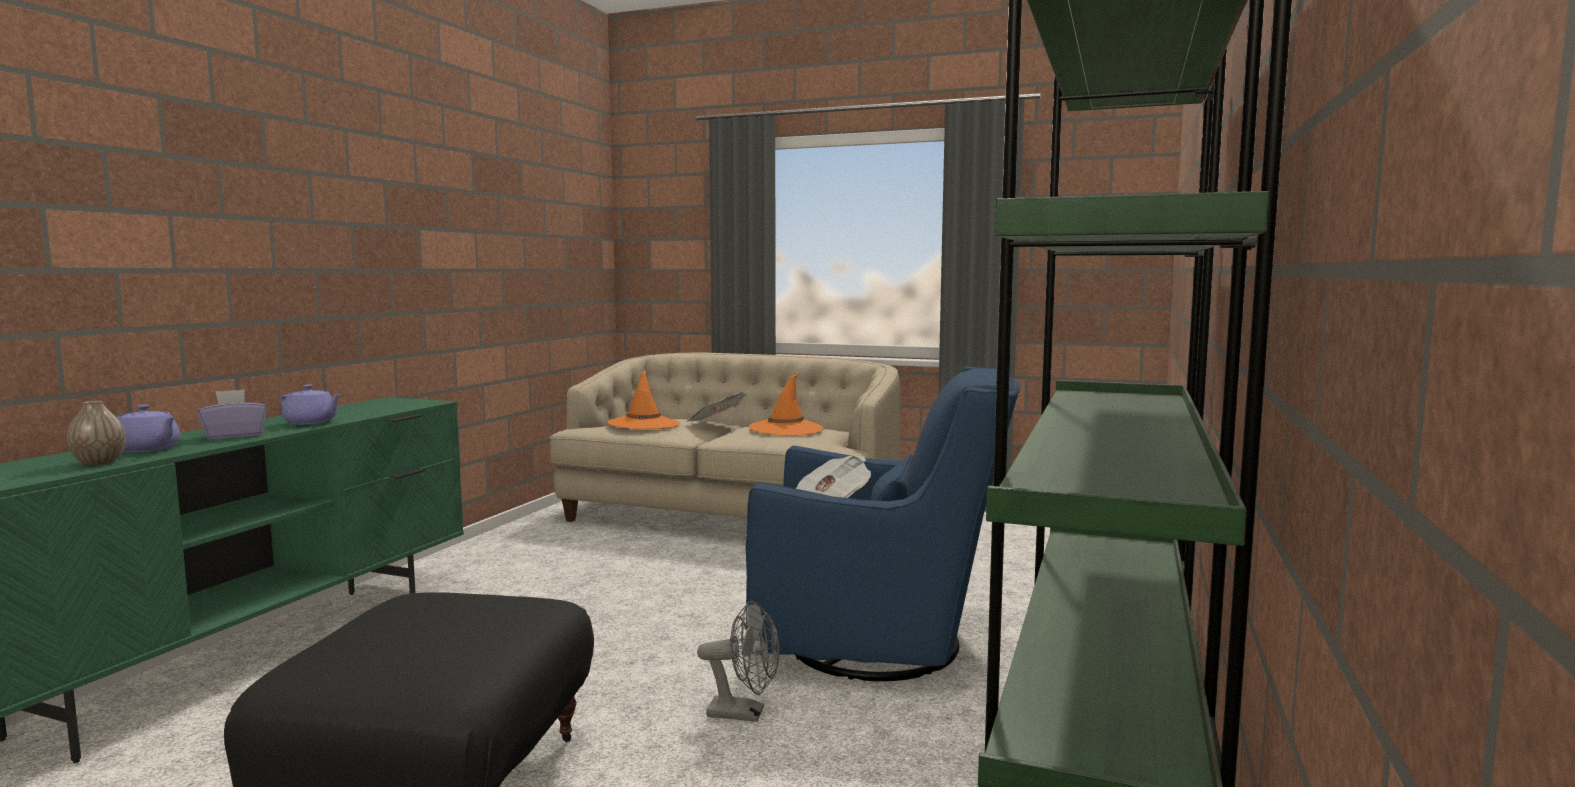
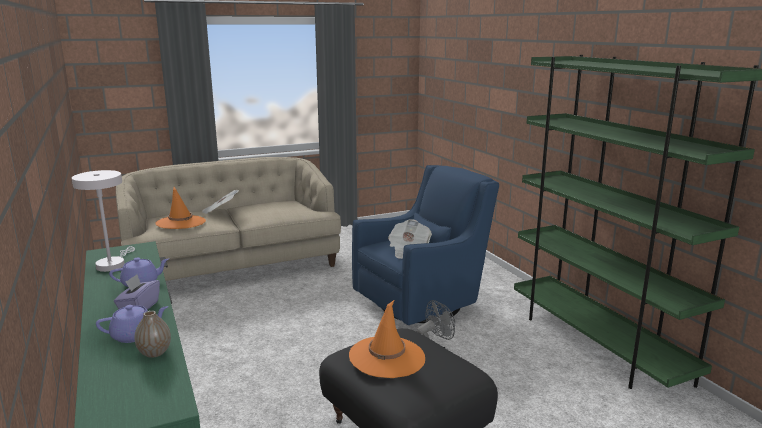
camera: 45 degrees left, 10 degrees up
(357, 407) = (112, 264): none -> white table lamp
(786, 429) = (272, 207): orange hat -> orange hat (387, 357)

